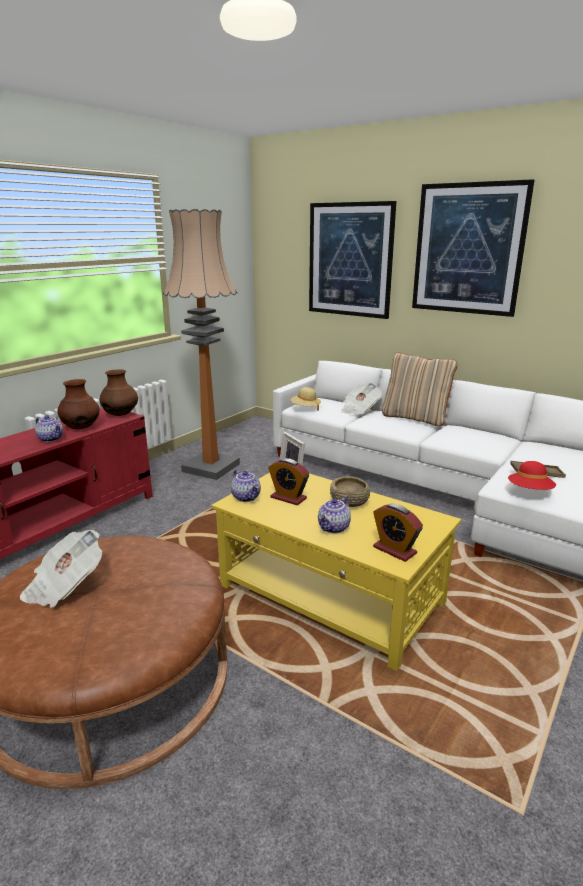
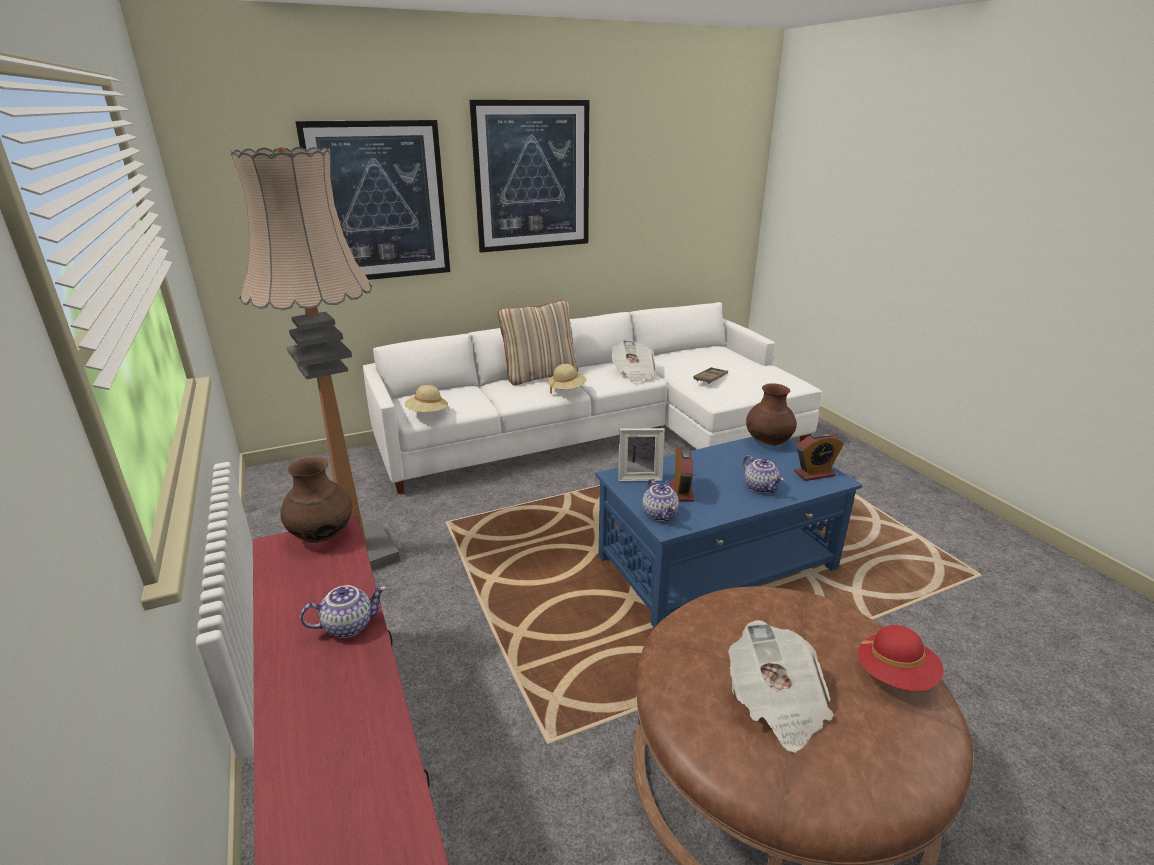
camera: 60 degrees left, 5 degrees up
(81, 427) = (332, 584): brown vase -> brown vase (767, 442)
(247, 497) = (660, 514): teapot -> teapot turned 75 degrees clockwise
(288, 498) = (681, 492): alarm clock -> alarm clock turned 60 degrees counterclockwise
(331, 595) = (717, 563): yellow coffee table -> blue coffee table
(348, 500) = (710, 464): beige bowl -> none
(359, 409) = (478, 390): newspaper -> newspaper (633, 373)
(407, 431) = (566, 389): none -> beige hat
(530, 491) = (737, 393): red hat -> red hat (895, 675)

